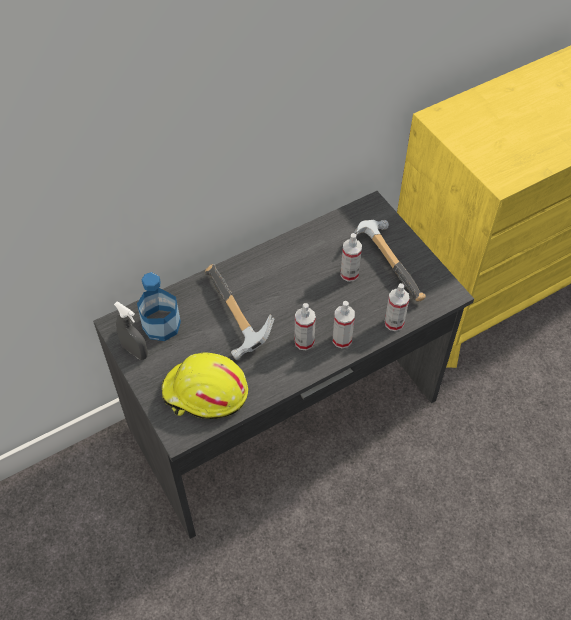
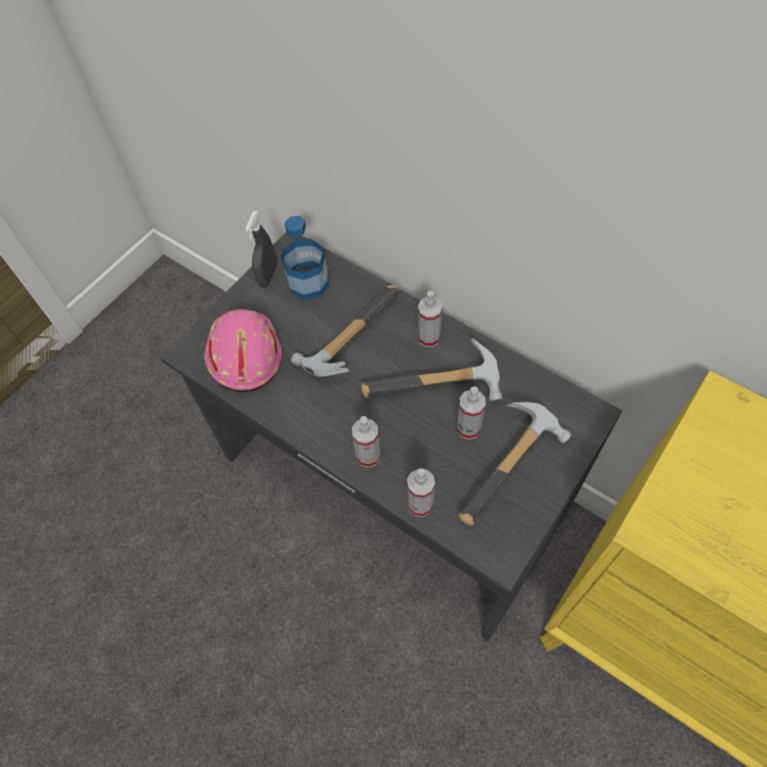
camera: 70 degrees right, 5 degrees up
(205, 393) = (243, 354): yellow hard hat -> pink hard hat
(304, 342) = (347, 418): spray bottle -> spray bottle (429, 338)
(310, 279) = (437, 390): none -> hammer

